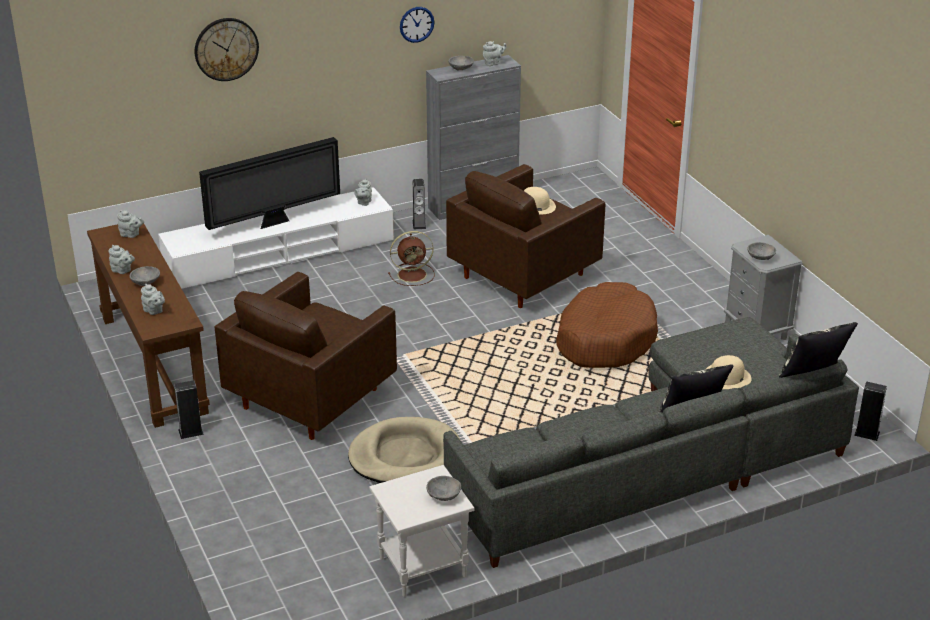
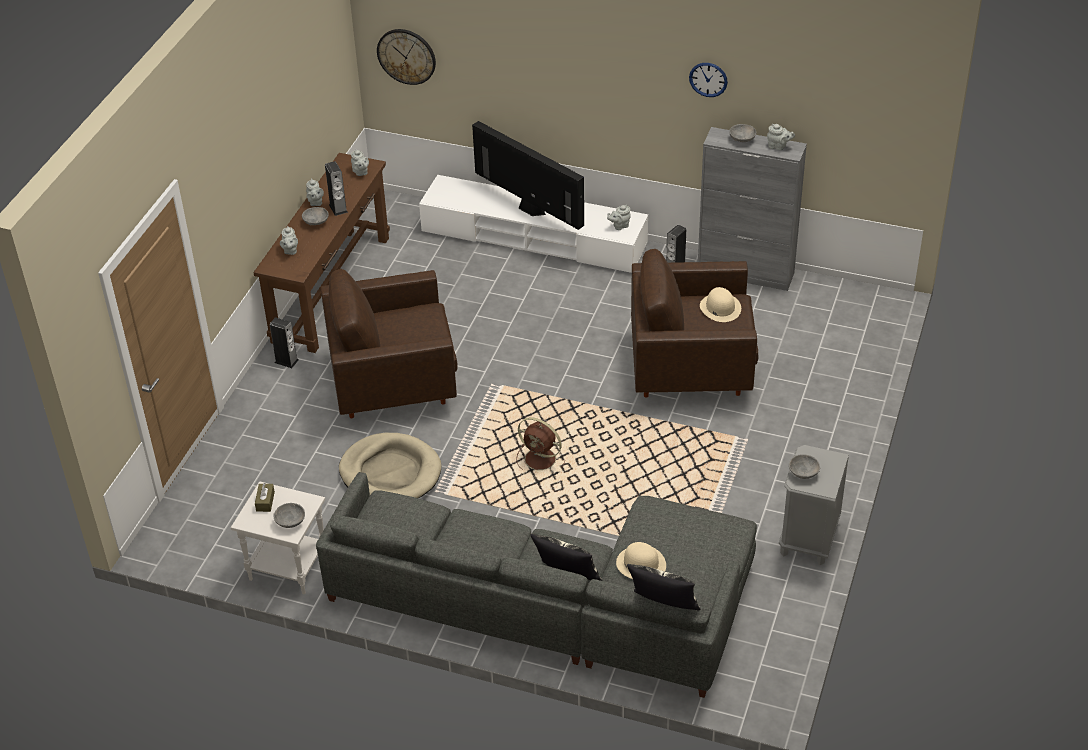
camera: 45 degrees right, 10 degrees up
(226, 49) = (511, 38): wall clock -> wall clock (406, 56)
(275, 222) = (529, 209): television -> television turned 150 degrees counterclockwise
(399, 496) = (265, 501): none -> brown tissue box
(413, 274) = (606, 315): brown fan -> brown fan (541, 460)
(605, 339) = (670, 467): brown dog bed -> none
(866, 433) = (754, 694): speaker -> speaker (338, 208)

